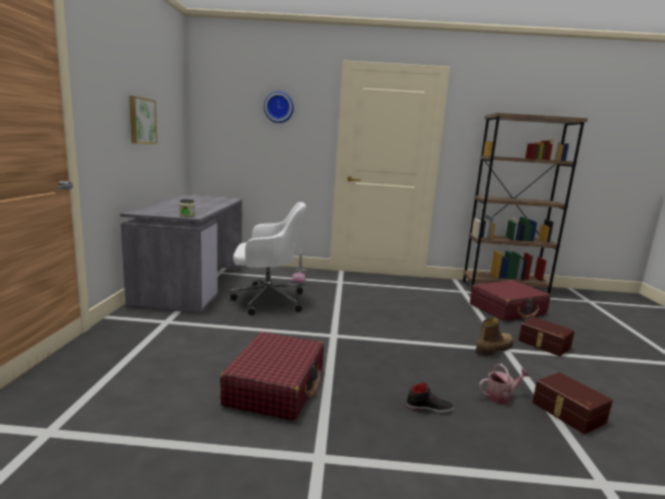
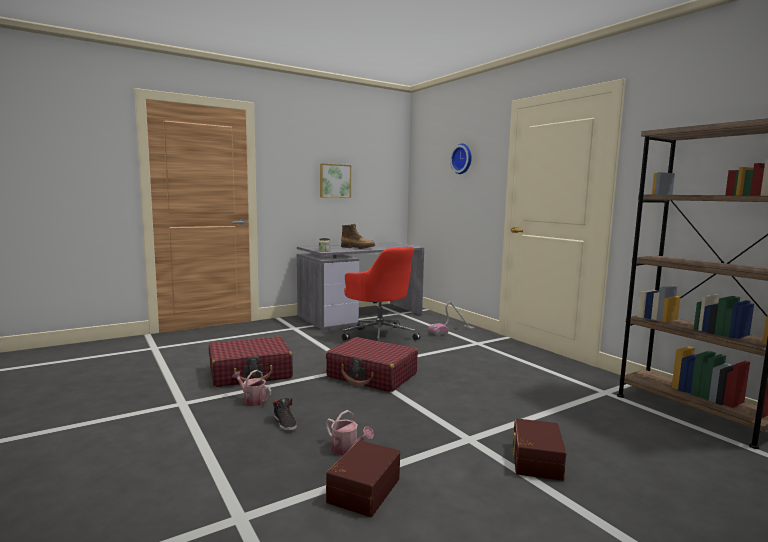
camera: 55 degrees right, 5 degrees down
(266, 300) = (379, 336): white office chair -> red office chair
(357, 408) = (252, 400): none -> watering can
(493, 349) = (456, 432): boot -> boot (358, 248)
(507, 309) = (609, 425): red suitcase -> red suitcase (372, 375)

